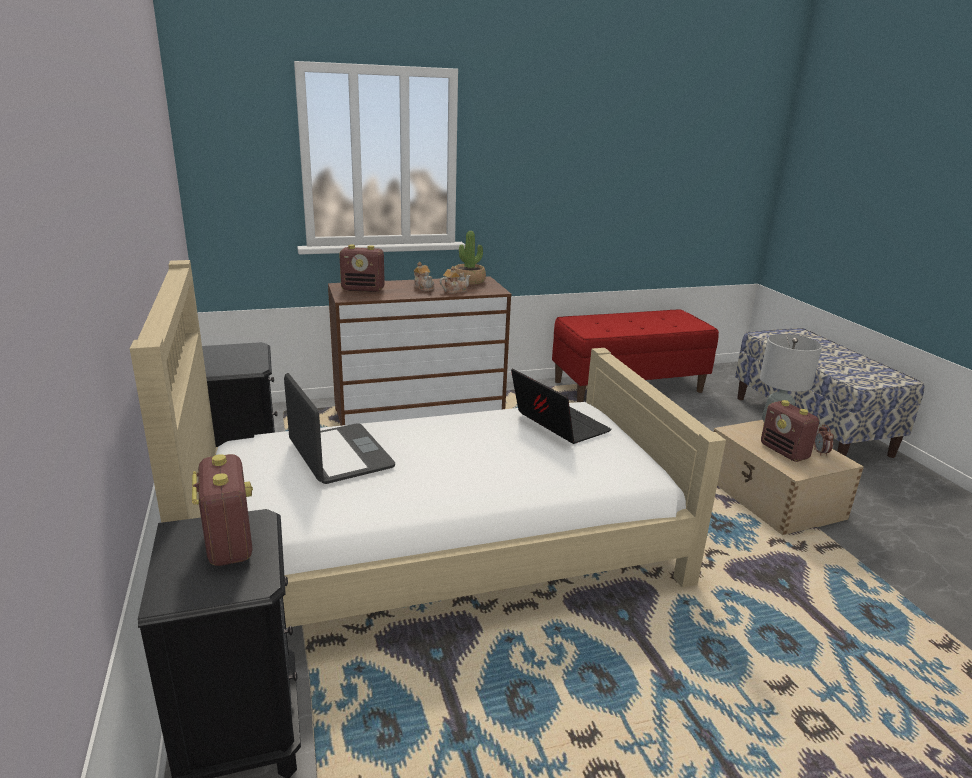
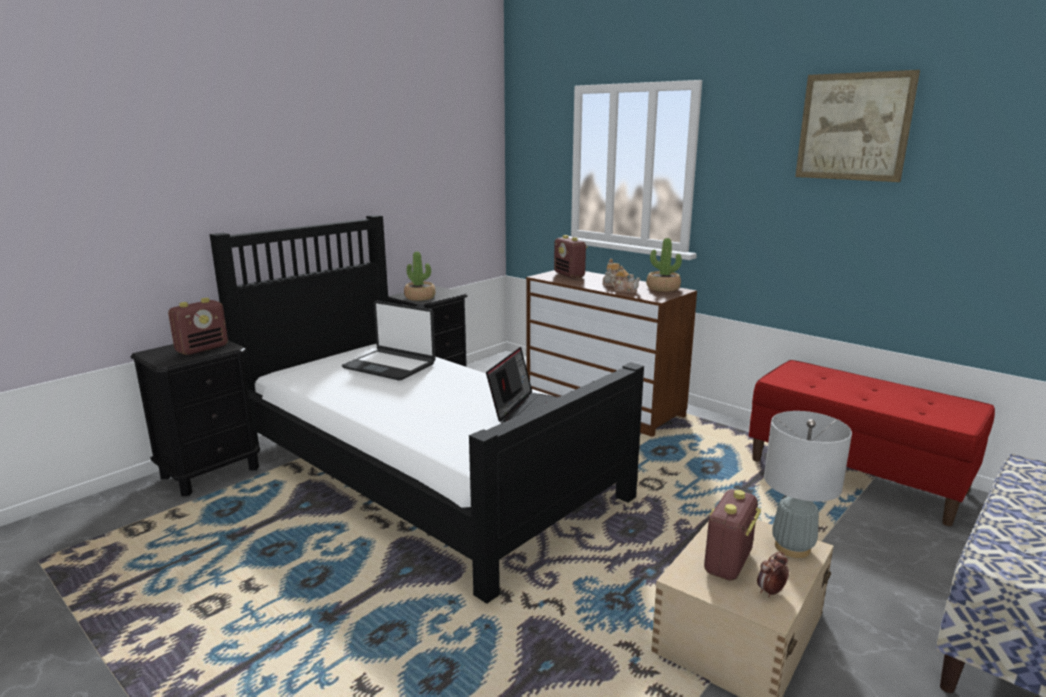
camera: 60 degrees right, 5 degrees down
(237, 364) = (420, 297): none -> potted plant
(339, 455) = (390, 366): laptop -> laptop turned 90 degrees clockwise
(436, 548) = (422, 469): beige bed -> black bed
(591, 120) = (853, 127): none -> picture

